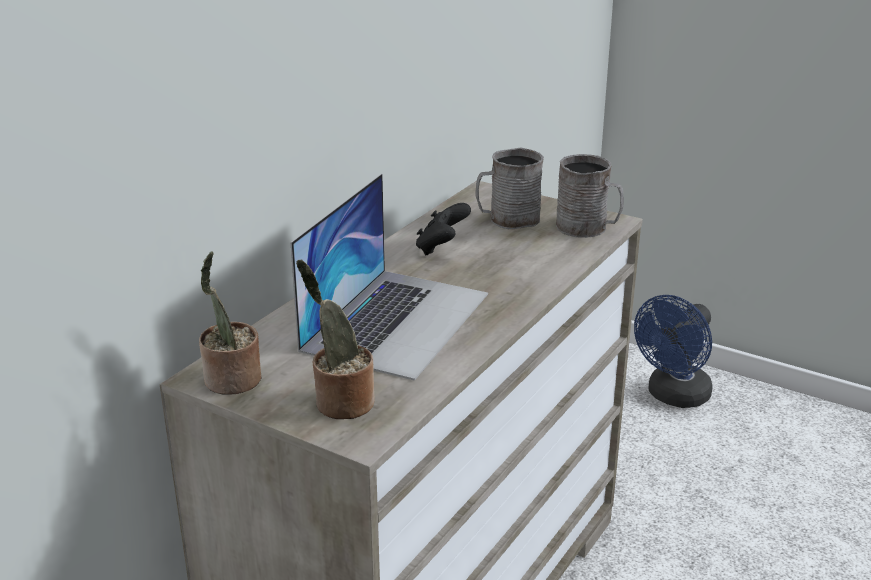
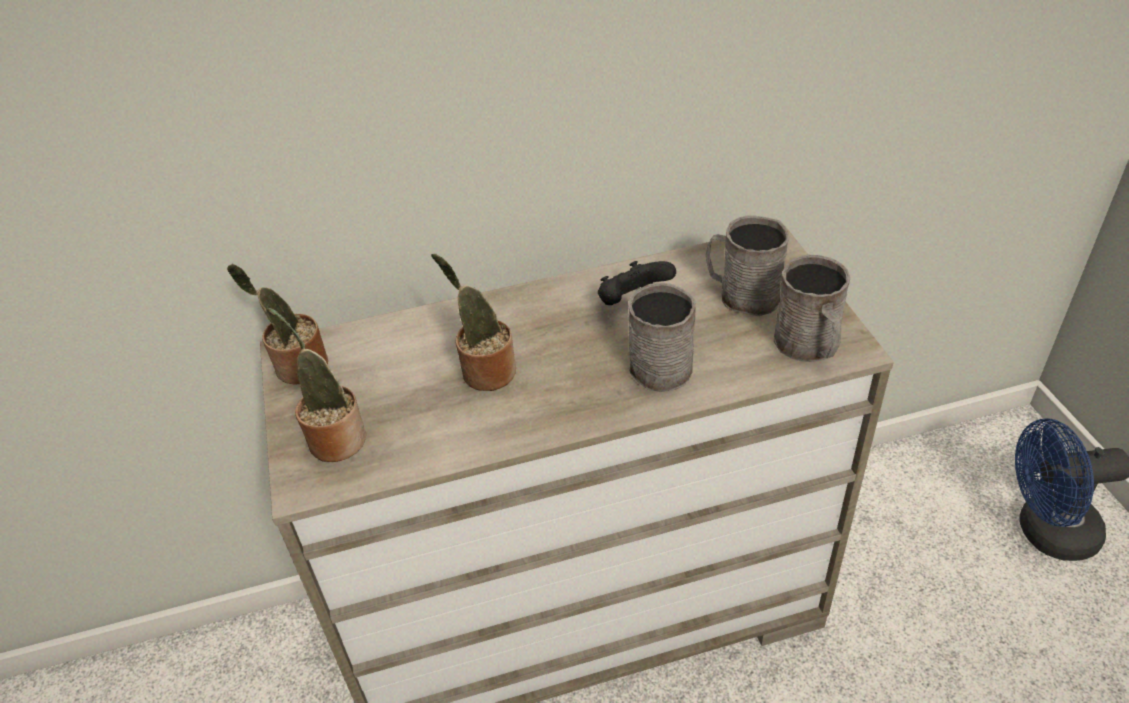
camera: 45 degrees right, 15 degrees up
(397, 321) = (484, 372): laptop -> potted plant
(509, 270) = (655, 363): none -> grey mug

